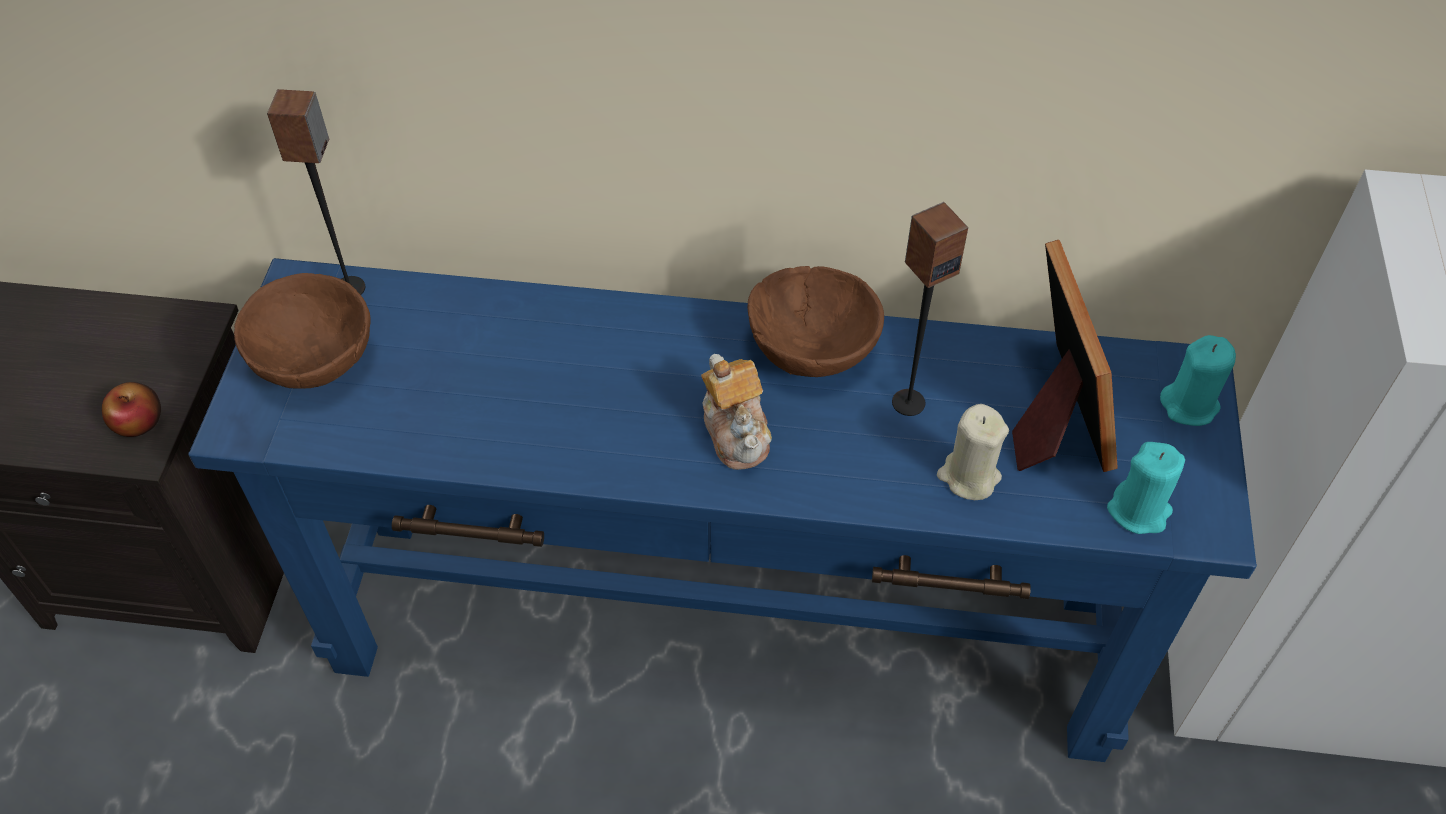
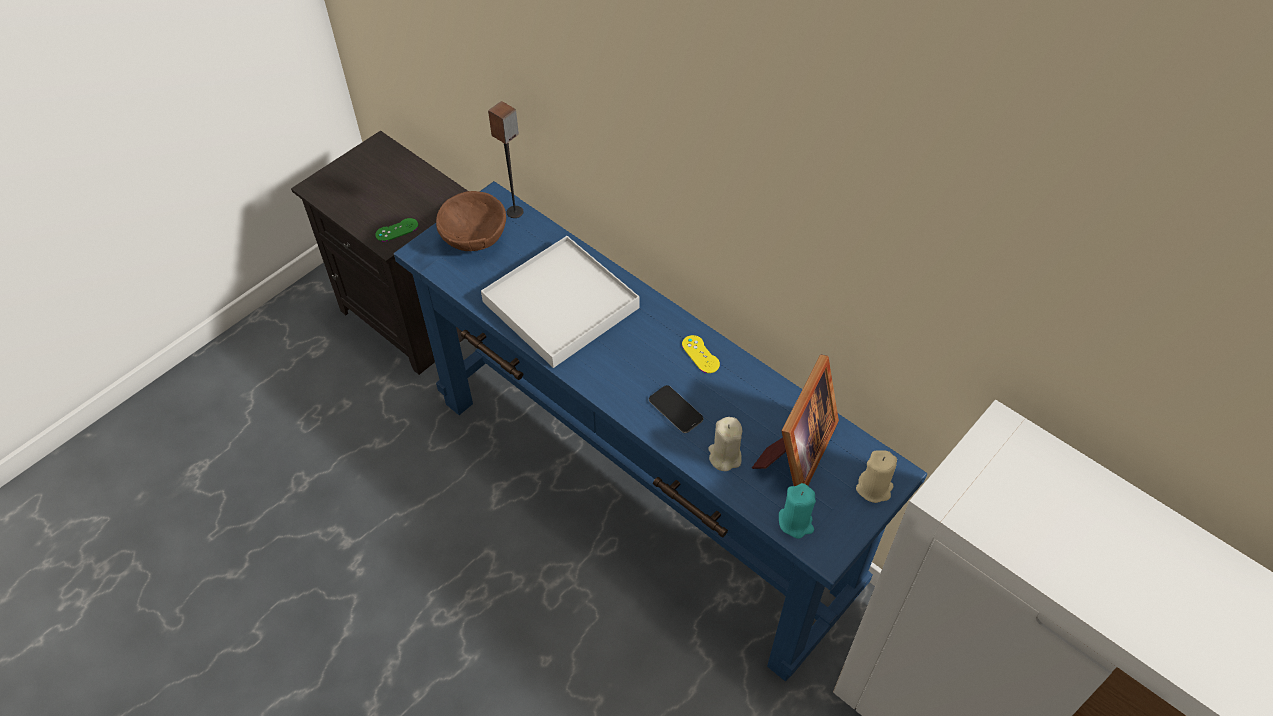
camera: 35 degrees right, 0 degrees up
(139, 422) = (397, 230): apple -> green game controller
(542, 389) = (561, 304): none -> white tray
(737, 431) = (632, 372): teapot -> none
(810, 352) = (700, 354): brown bowl -> yellow game controller
(845, 450) = (675, 410): none -> phone
(908, 402) = (727, 405): speaker -> none
(1189, 405) = (874, 488): turquoise candle -> beige candle

